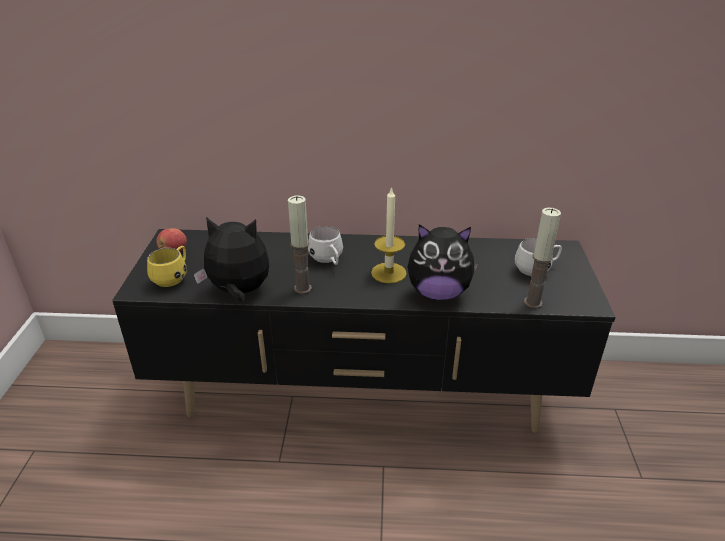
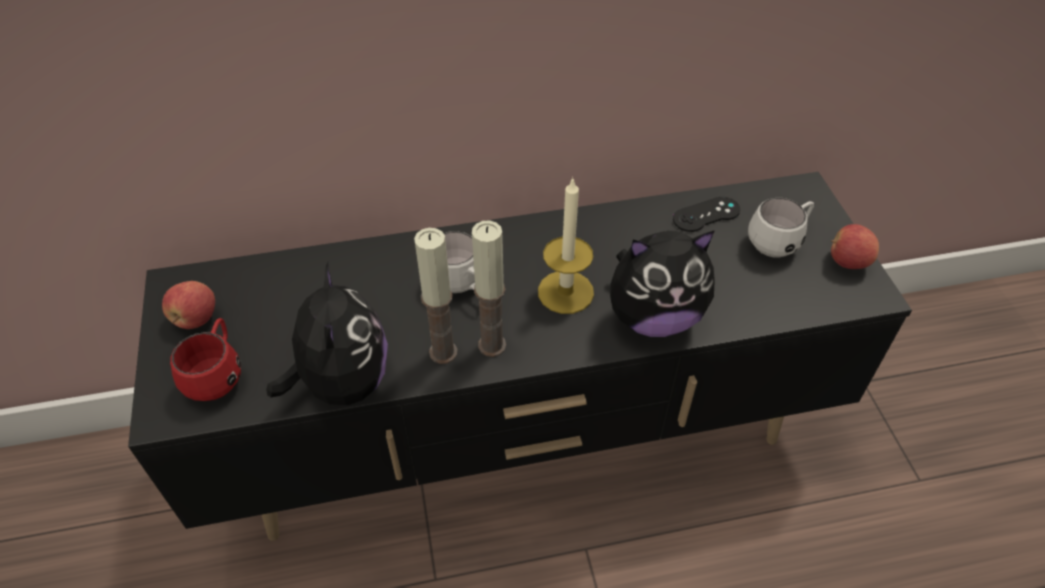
camera: 15 degrees left, 15 degrees up
(173, 278) = (218, 374): yellow mug -> red mug
(239, 292) = (342, 382): plush toy -> plush toy turned 90 degrees clockwise
(494, 250) = (706, 214): none -> black game controller
(533, 302) = (794, 307): candle -> candle (492, 345)
(580, 286) = (847, 261): none -> apple

